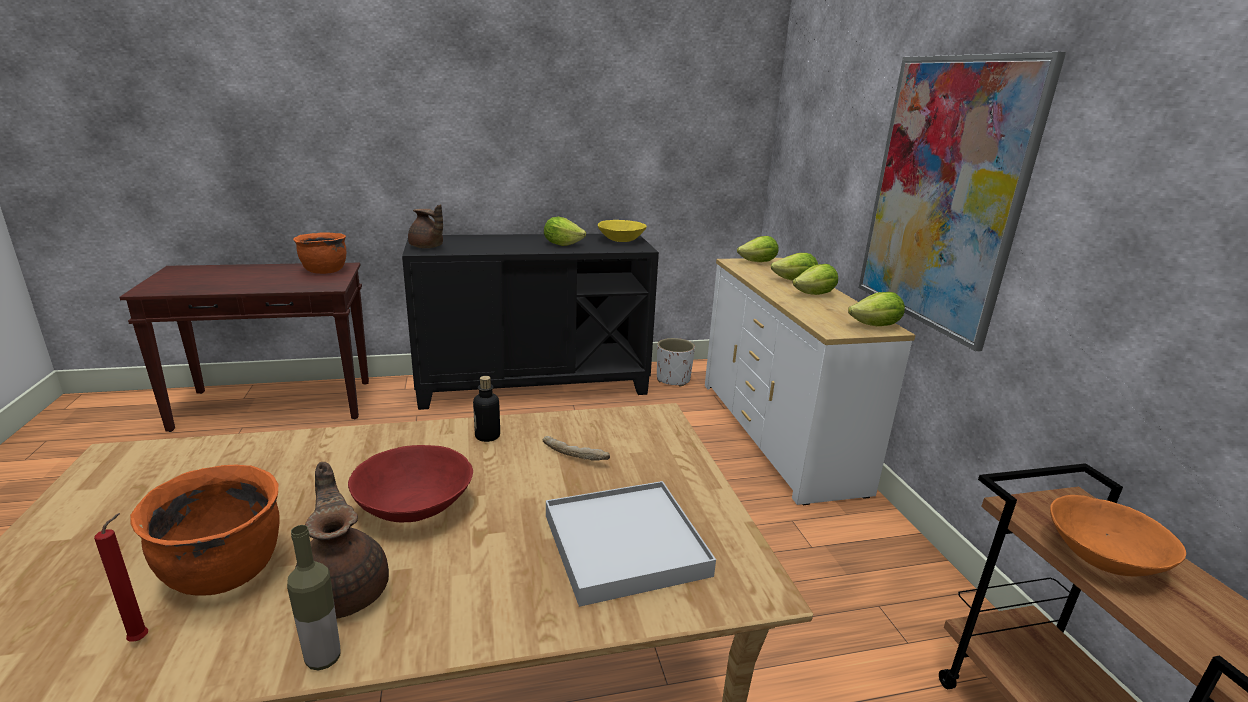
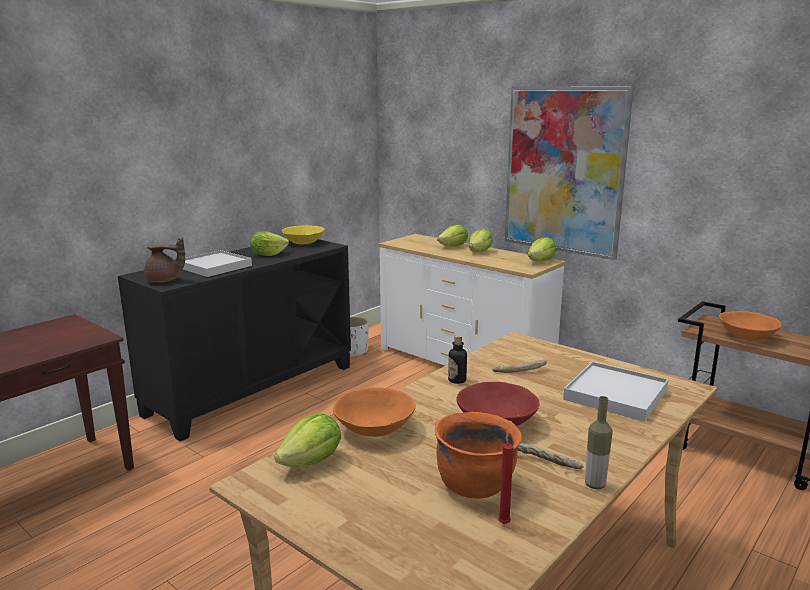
camera: 35 degrees left, 5 degrees down
(300, 454) = (374, 429): none -> orange bowl
(324, 271) = (58, 329): orange cooking pot -> none
(345, 589) = (545, 462): brown teapot -> bread
(493, 244) = (214, 266): none -> white tray
(758, 262) = (409, 240): lettuce -> lettuce (312, 462)

